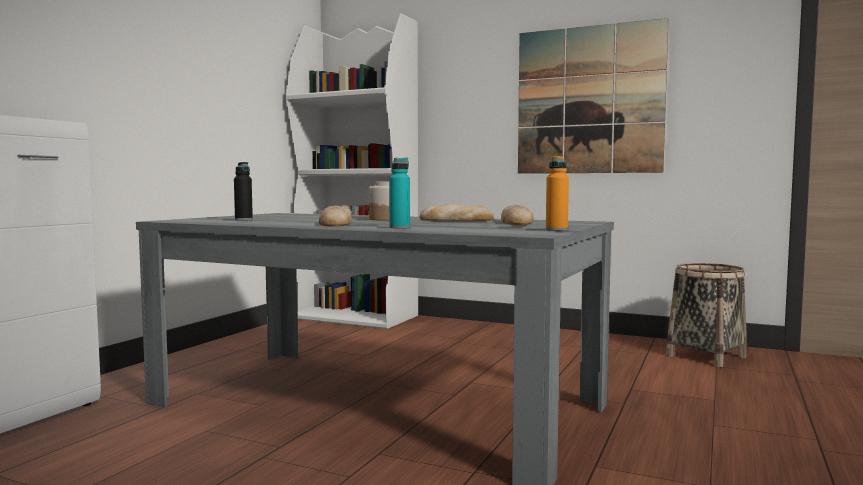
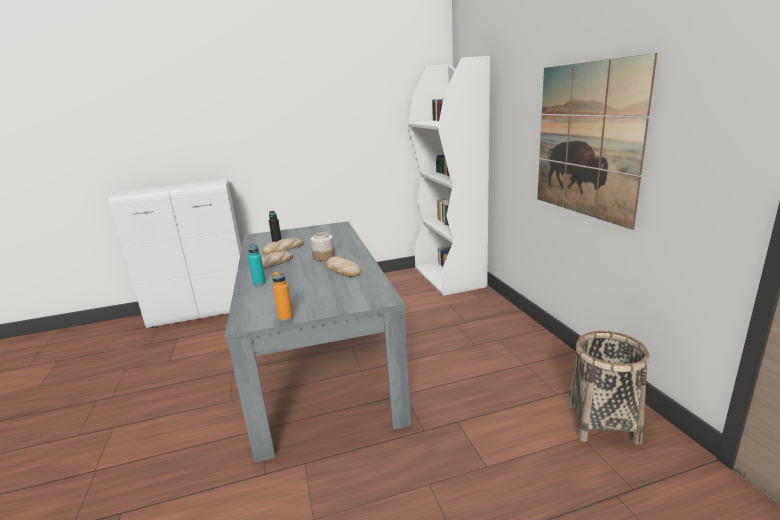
camera: 50 degrees right, 15 degrees up
(517, 222) = (344, 287): bread -> bread (283, 248)

